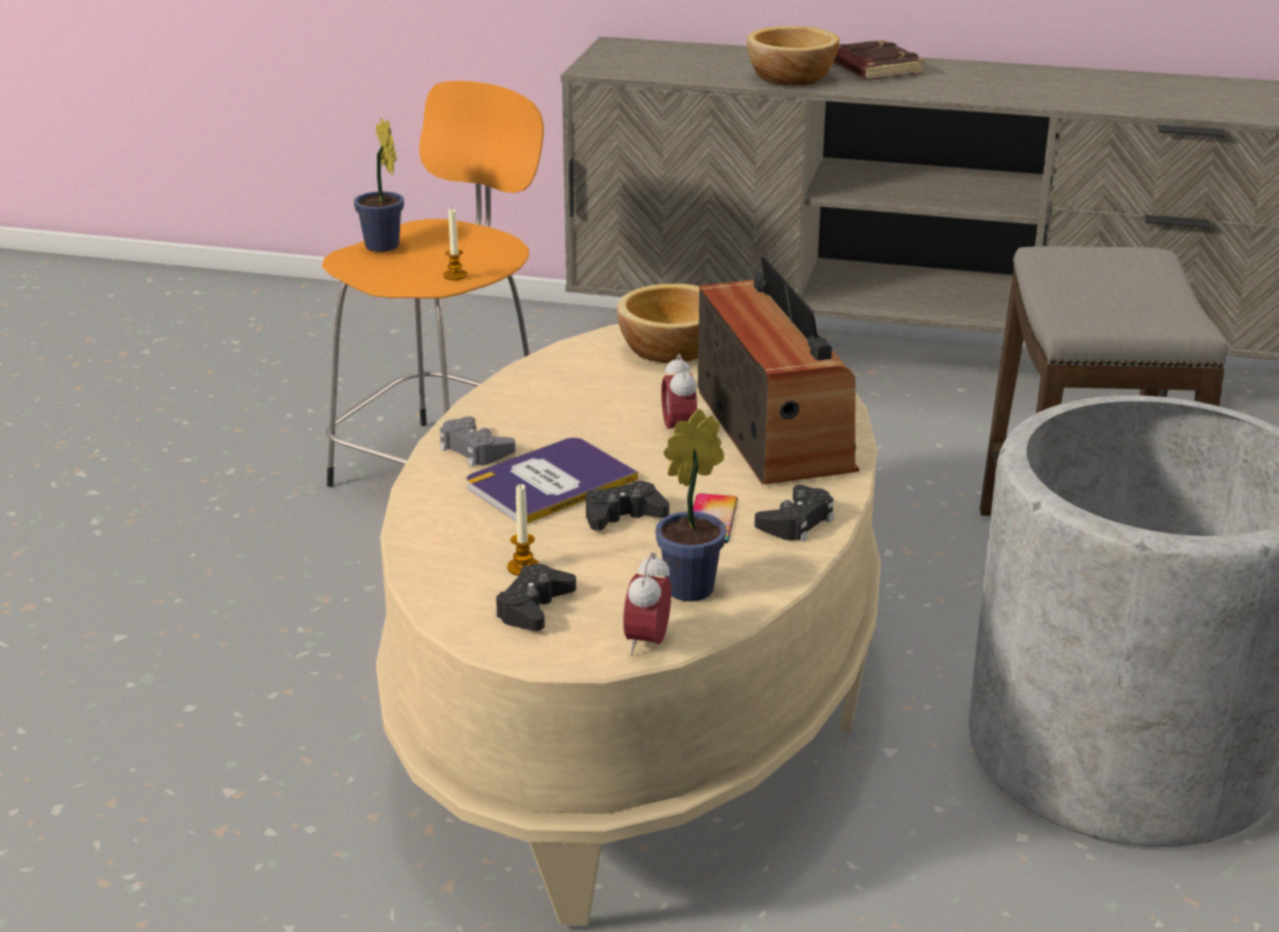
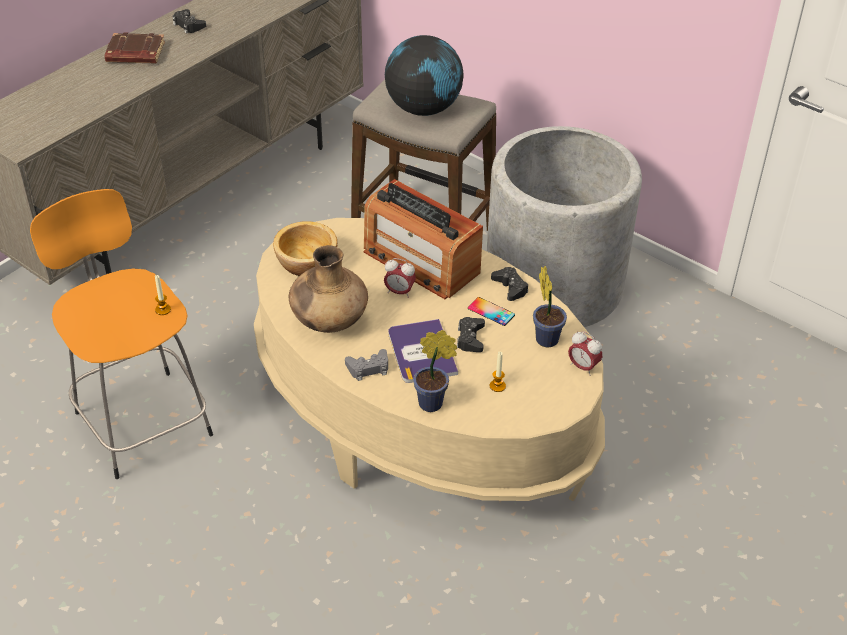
camera: 65 degrees left, 15 degrees up
(383, 248) = (90, 328): potted plant -> potted plant (434, 403)
(534, 607) = (534, 393): black game controller -> black game controller (188, 25)
(555, 396) = (329, 321): none -> brown vase
(773, 430) = (420, 262): radio -> radio turned 150 degrees counterclockwise
(792, 78) = (121, 85): bowl -> none
(1108, 291) = (423, 109): none -> globe

